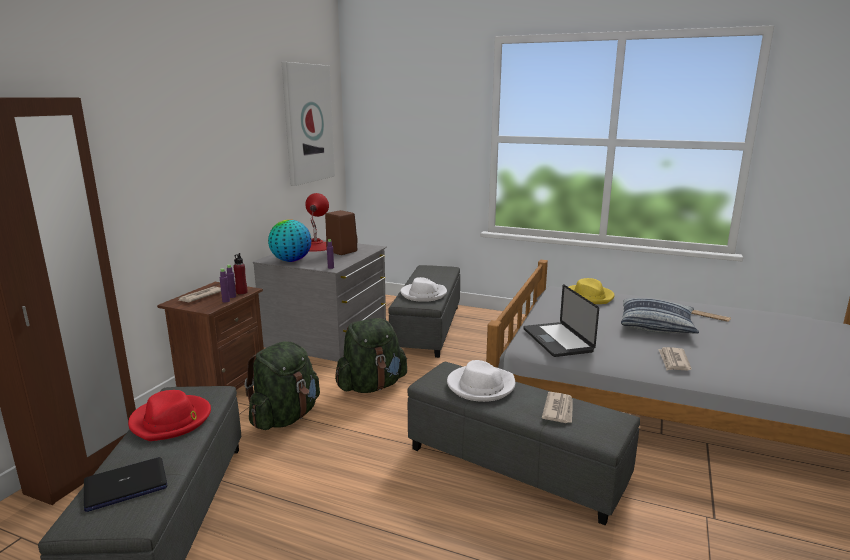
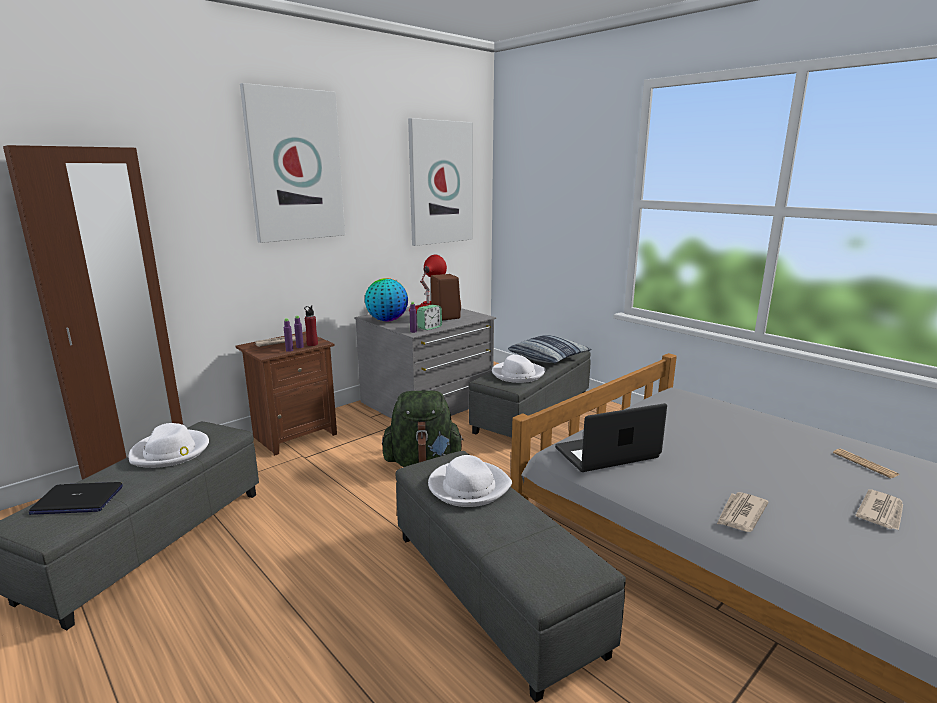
camera: 25 degrees right, 0 degrees up
(171, 420) = (170, 452): red hat -> white hat
(196, 111) = (295, 166): none -> picture
(285, 417) = (320, 474): green backpack -> none
(341, 262) = (429, 327): none -> alarm clock
(557, 340) = (607, 453): laptop -> laptop turned 60 degrees clockwise
(559, 410) = (527, 538): newspaper -> newspaper (881, 512)
(589, 296) = (708, 408): yellow hat -> none
(657, 325) = (767, 461): pillow -> pillow (549, 357)

